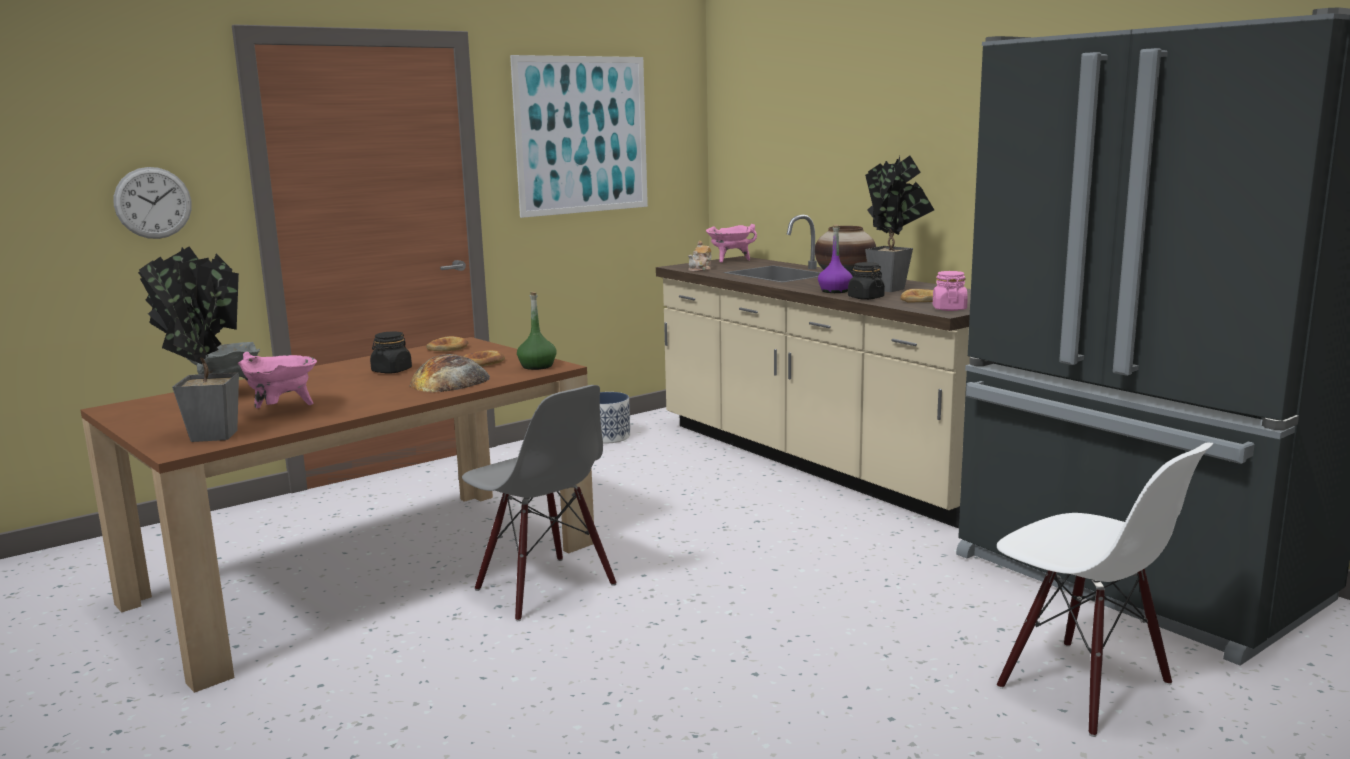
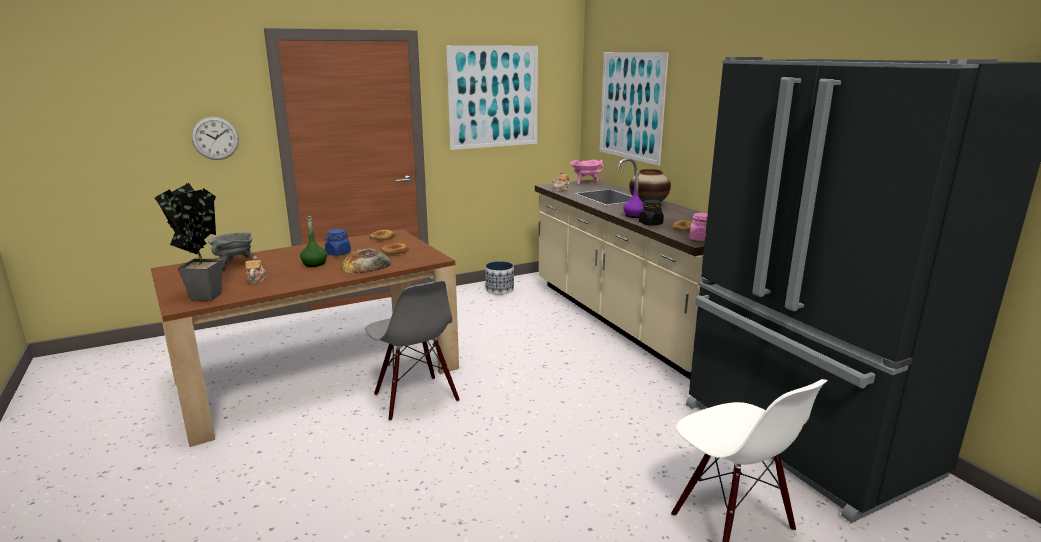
camera: 10 degrees right, 5 degrees up
(282, 410) = (256, 280): pink cooking pot -> teapot
(391, 371) = (338, 253): black jar -> blue jar
(537, 366) = (425, 257): green bottle -> green bottle (314, 264)
(795, 140) = (631, 106): none -> picture
(893, 289) = (674, 216): potted plant -> none

